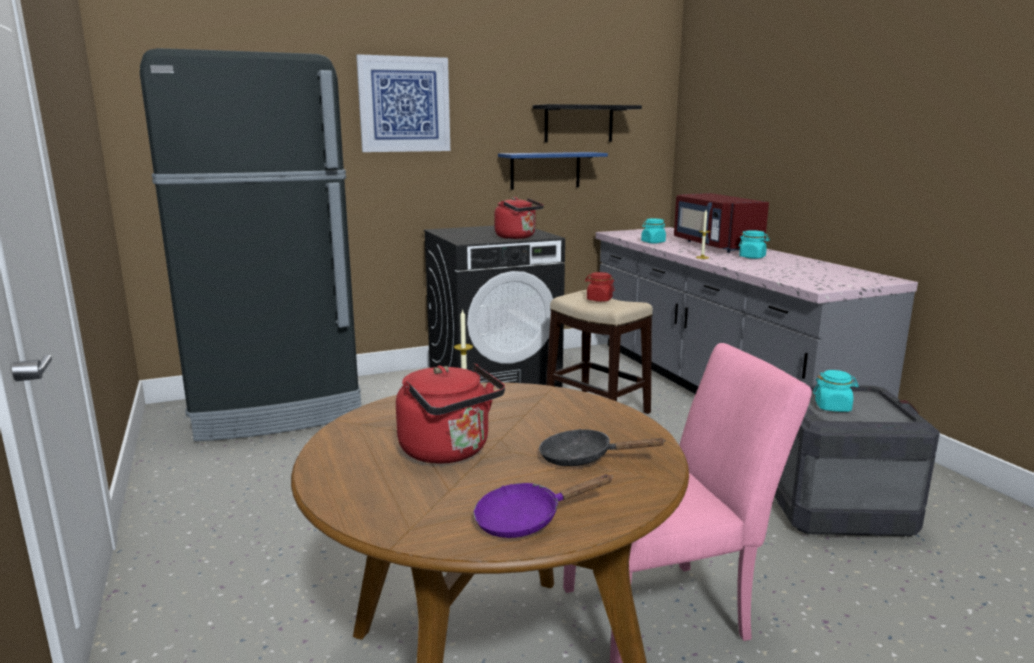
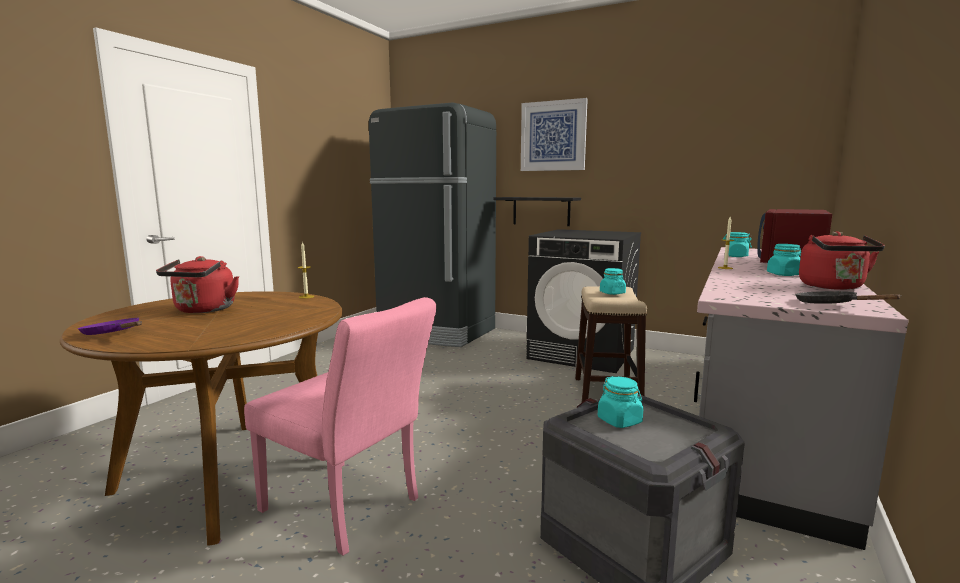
camera: 50 degrees right, 5 degrees down
(517, 237) = (589, 236): red kettle -> red kettle (833, 287)
(545, 170) = (671, 187): blue shelf -> none
(578, 124) = (710, 144): black shelf -> black shelf (541, 211)
(583, 458) = (214, 328): black frying pan -> black frying pan (831, 305)
(599, 299) = (612, 293): red jar -> turquoise jar

